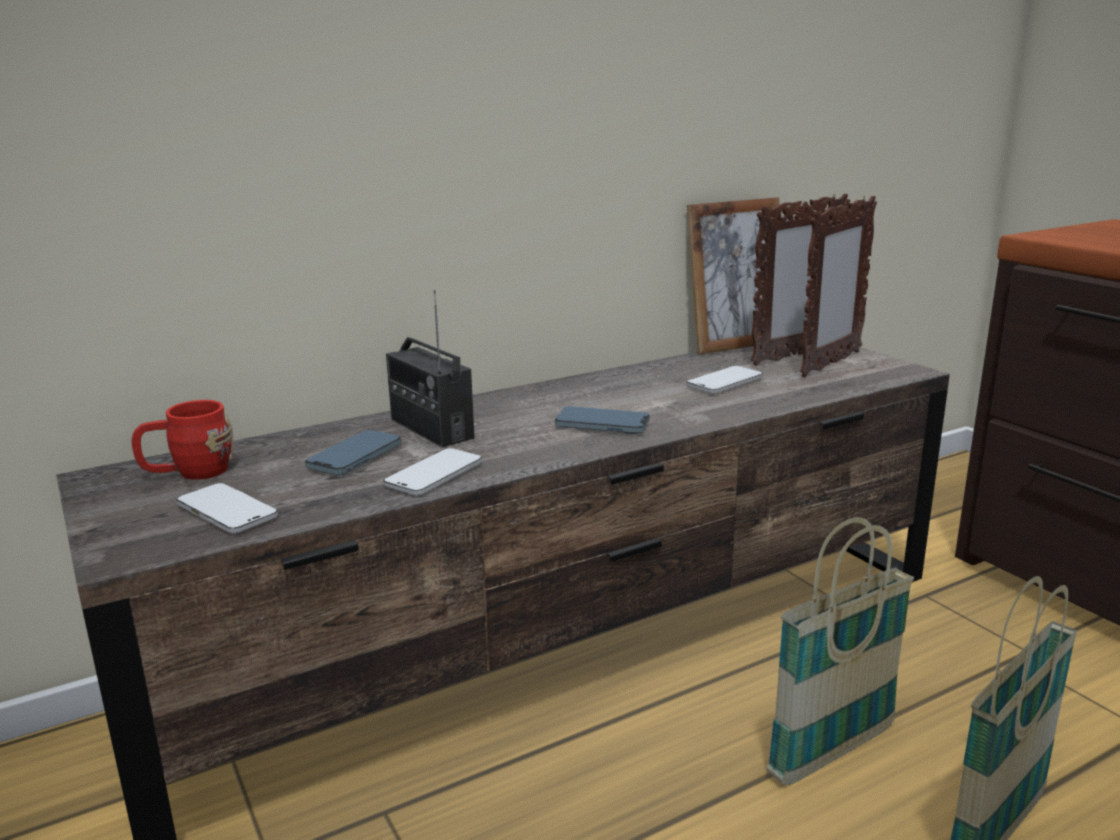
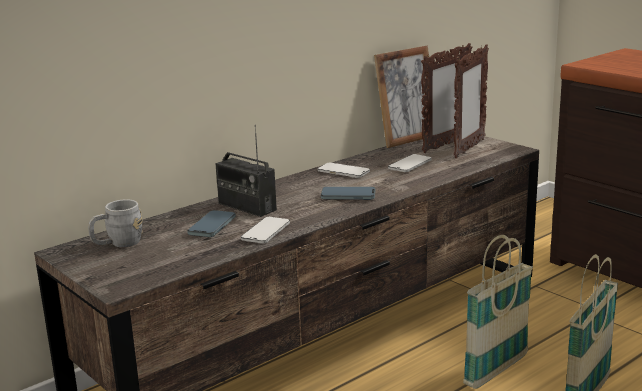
camera: 10 degrees left, 0 degrees up
(189, 473) = (118, 244): red mug -> grey mug
(227, 511) = (159, 261): phone -> phone (343, 172)

